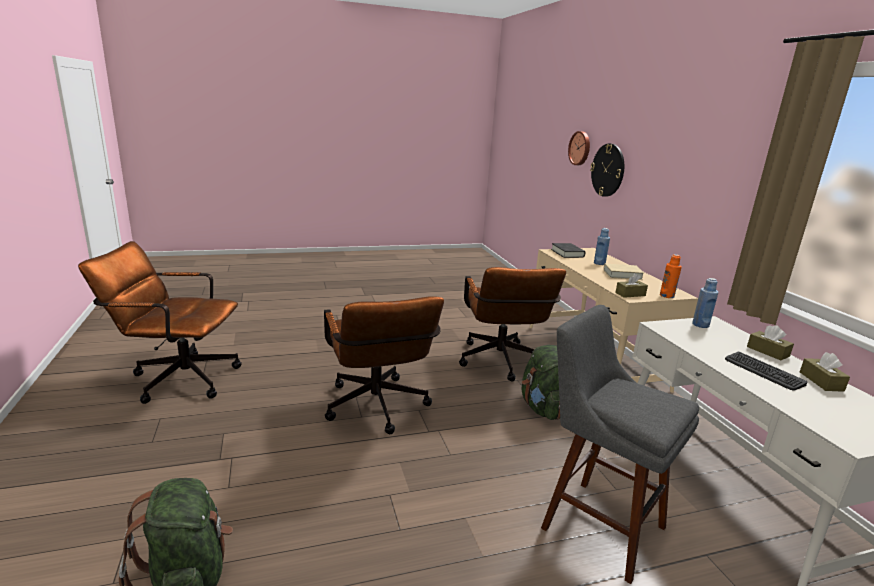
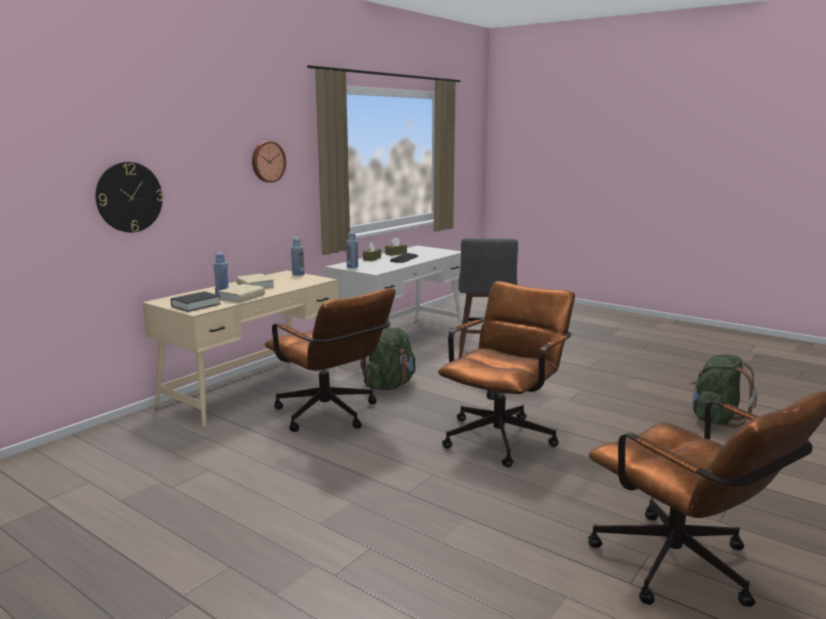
camera: 125 degrees left, 5 degrees down
(501, 364) = (331, 416): brown office chair -> brown office chair turned 90 degrees clockwise
(580, 148) = (48, 180): wall clock -> wall clock (267, 161)
(580, 265) = (242, 297): none -> beige book
(630, 294) = (314, 280): brown tissue box -> none
(667, 296) = (298, 274): orange bottle -> blue bottle

